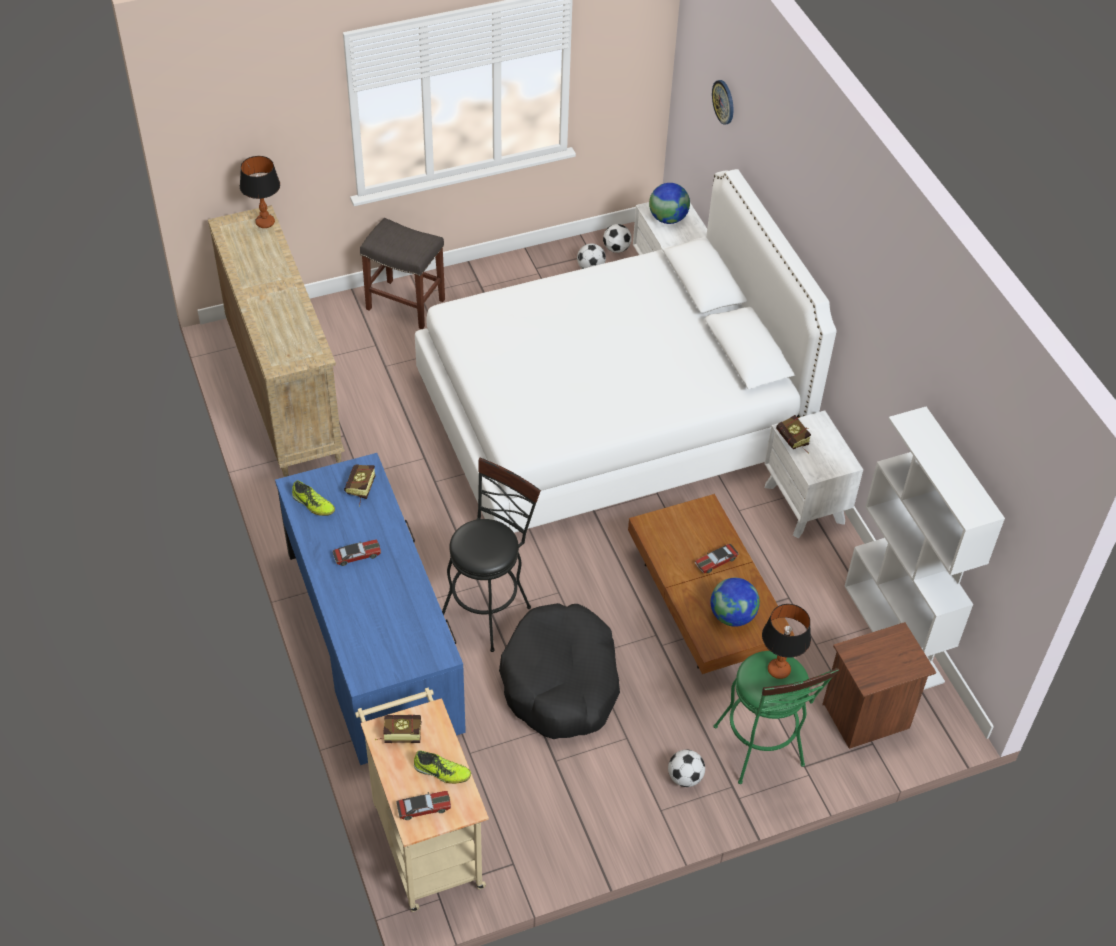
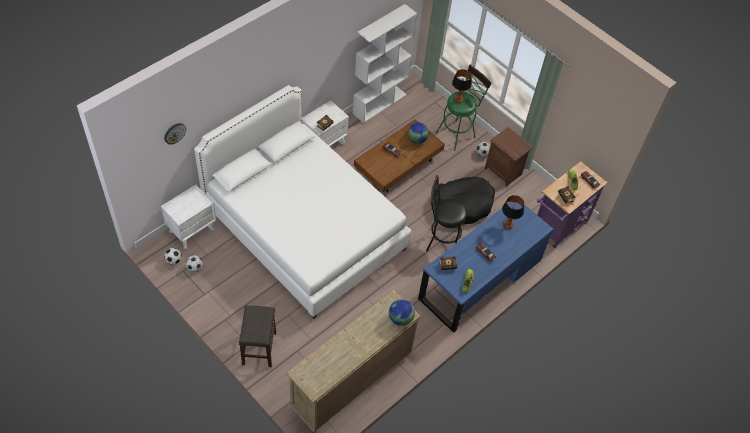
camera: 115 degrees left, 5 degrees up
(265, 223) = (303, 369): table lamp -> table lamp (508, 225)
(424, 838) = (557, 227): beige cart -> purple cart
(668, 218) = (185, 208): globe -> globe (400, 318)
(867, 717) = (424, 105): brown nightstand -> brown nightstand (504, 171)

